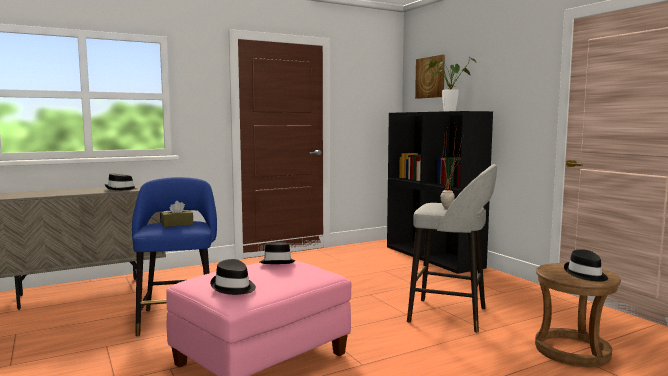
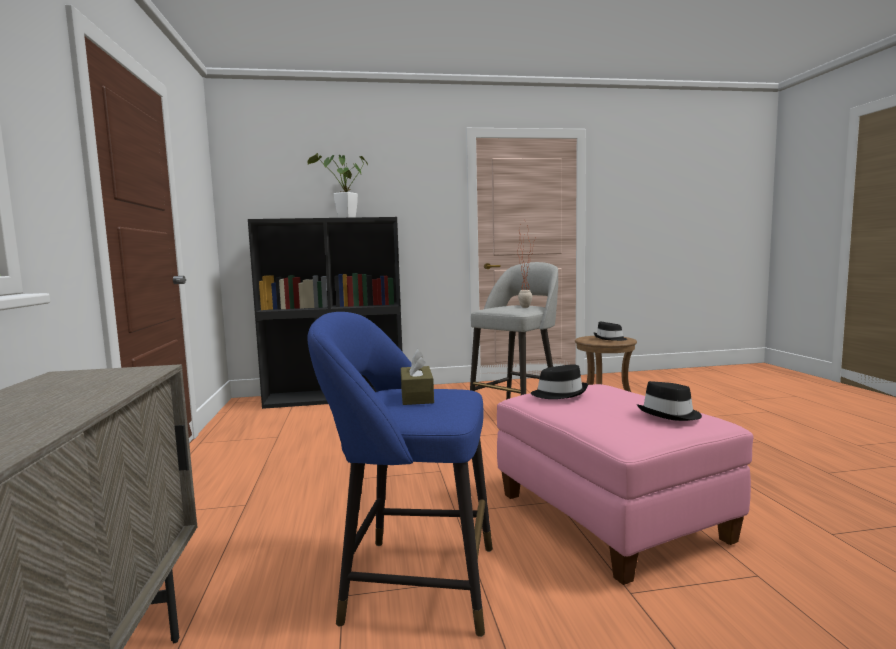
camera: 70 degrees left, 0 degrees up
(121, 189) = (89, 388): black hat -> none
(430, 77) = (278, 176): picture -> none

